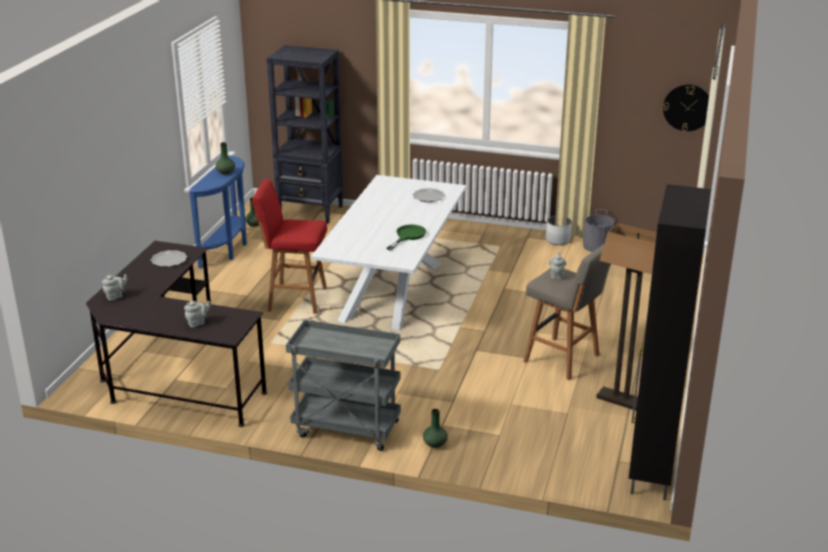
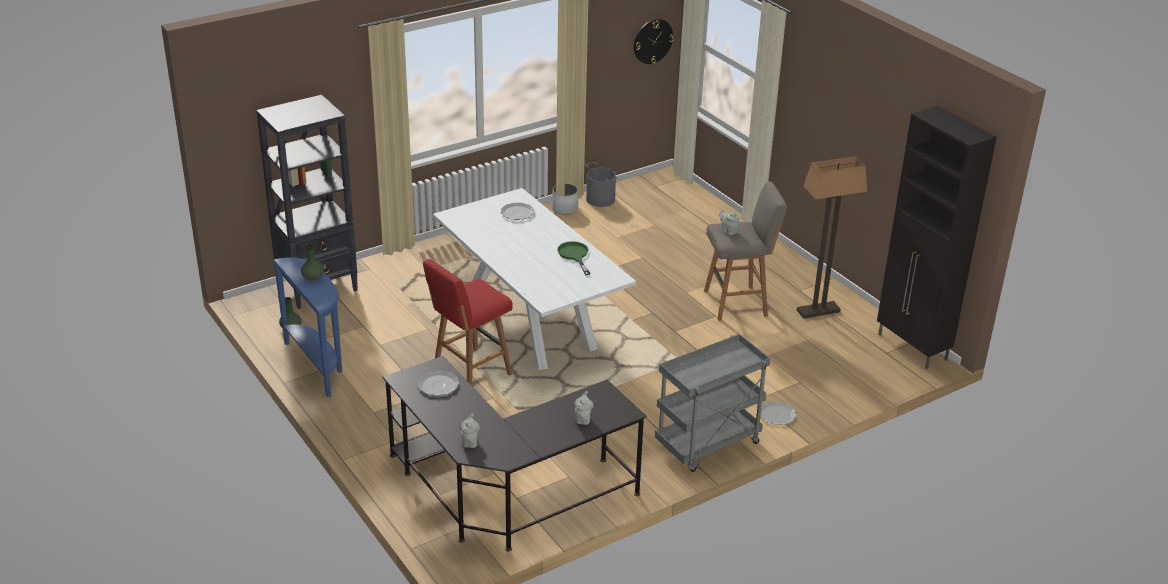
camera: 50 degrees left, 5 degrees up
(435, 443) = (776, 414): green vase -> plate

